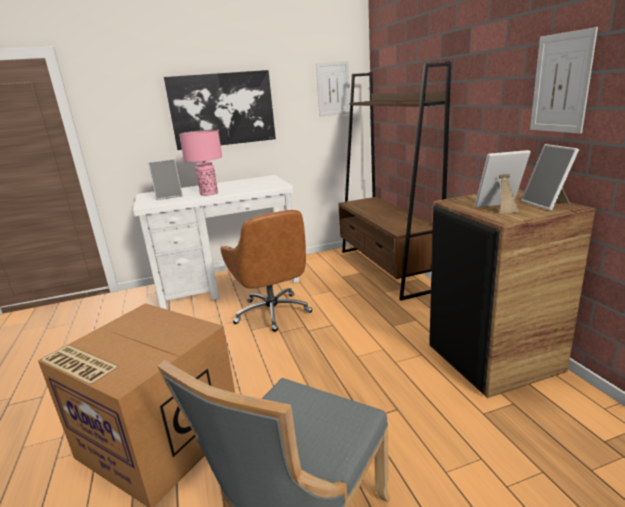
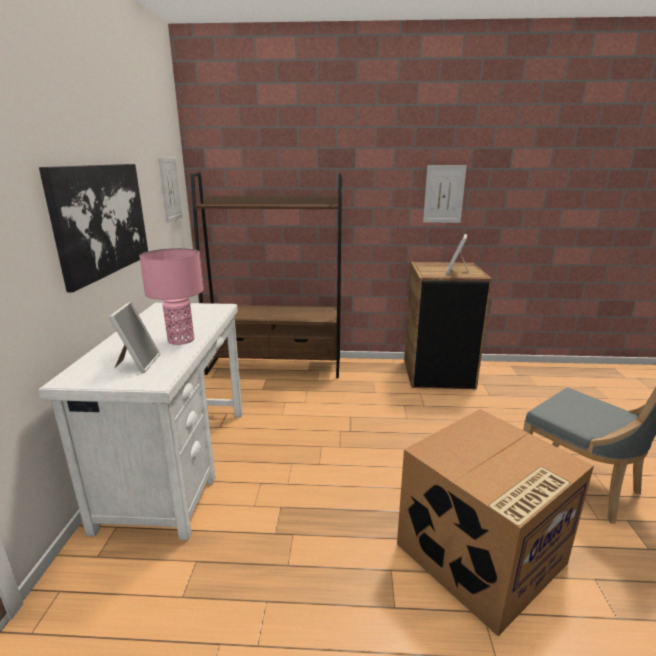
camera: 70 degrees left, 0 degrees up
(272, 312) = (295, 444): brown office chair -> none
(547, 204) = (458, 265): picture frame -> none

